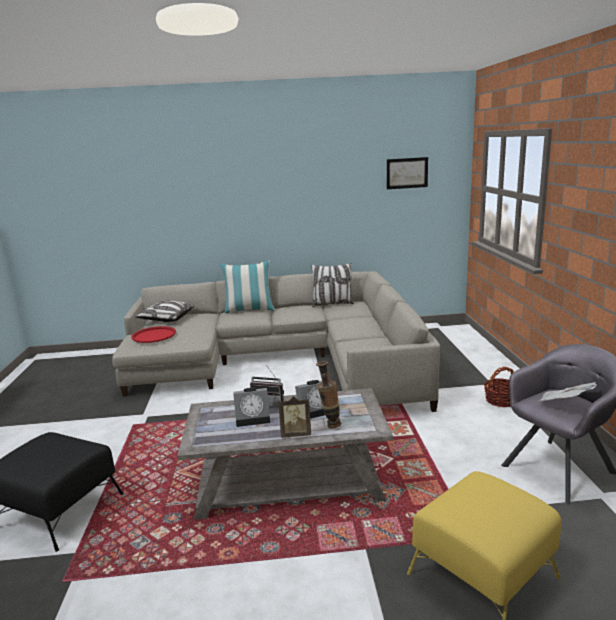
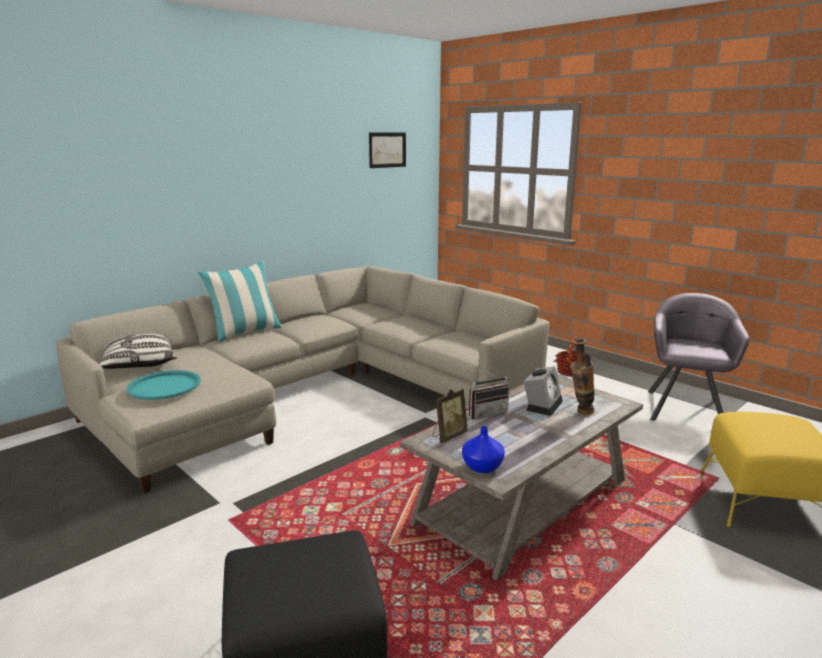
camera: 40 degrees left, 0 degrees up
(154, 335) = (164, 386): red tray -> turquoise tray
(198, 435) = (481, 467): none -> blue vase
(254, 418) = (501, 431): alarm clock -> none
(296, 434) = (570, 430): picture frame -> picture frame (448, 436)
(332, 304) = (341, 310): pillow -> none
(564, 404) = (699, 346): newspaper -> none

